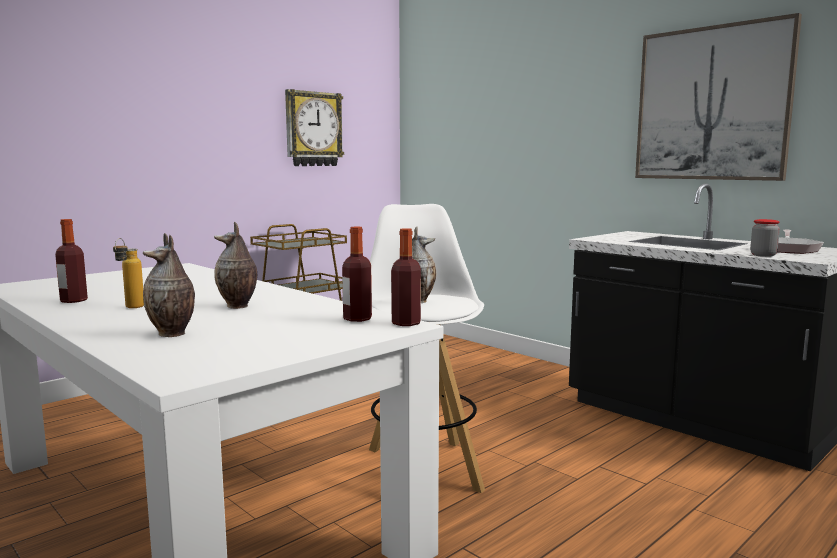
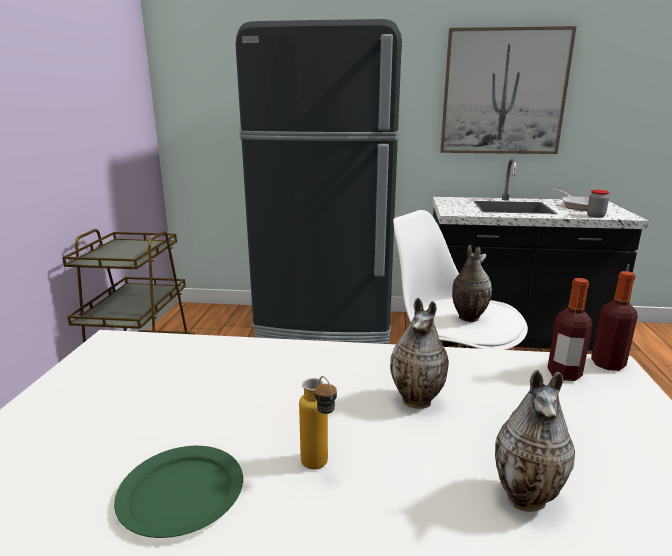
camera: 40 degrees left, 10 degrees up
(73, 300) = (182, 492): bottle -> green plate
(313, 129) = (88, 106): wall clock -> none
(489, 368) = (327, 331): none -> black fridge

